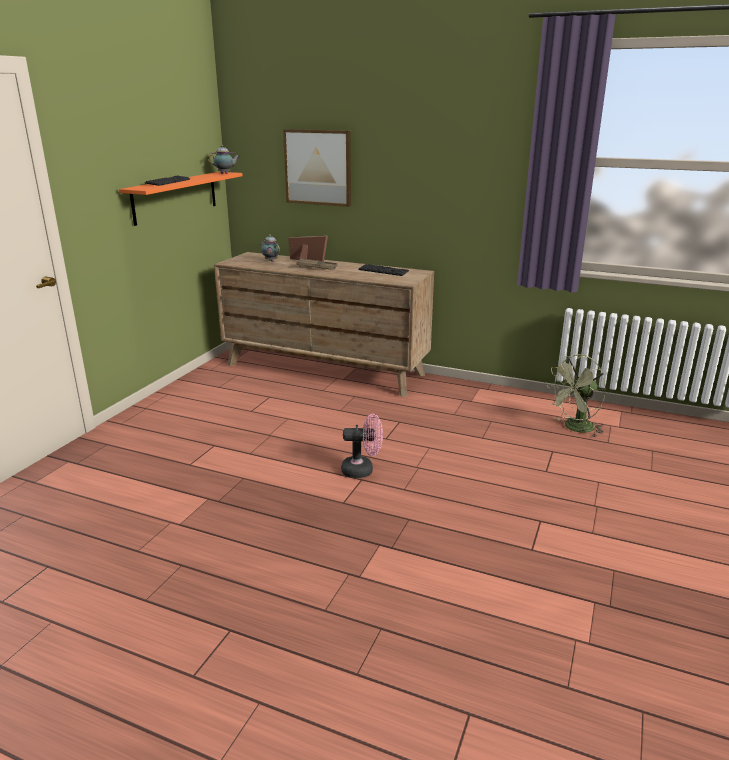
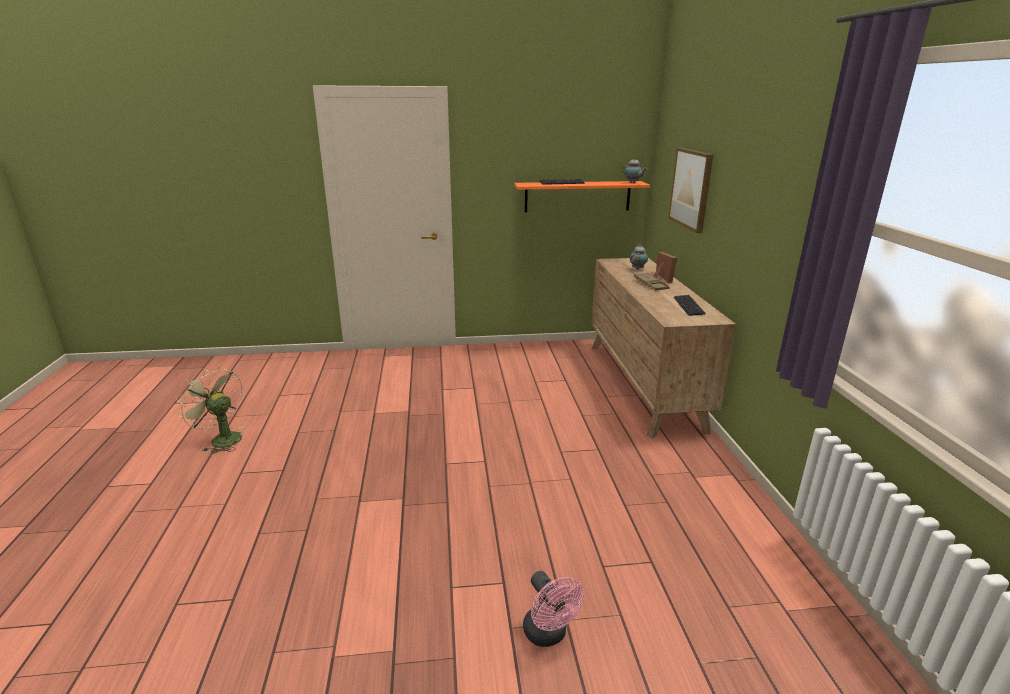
camera: 60 degrees right, 0 degrees up
(363, 470) = (498, 457): pink fan -> pink fan (548, 635)
(575, 428) = (729, 569): green fan -> green fan (221, 439)

